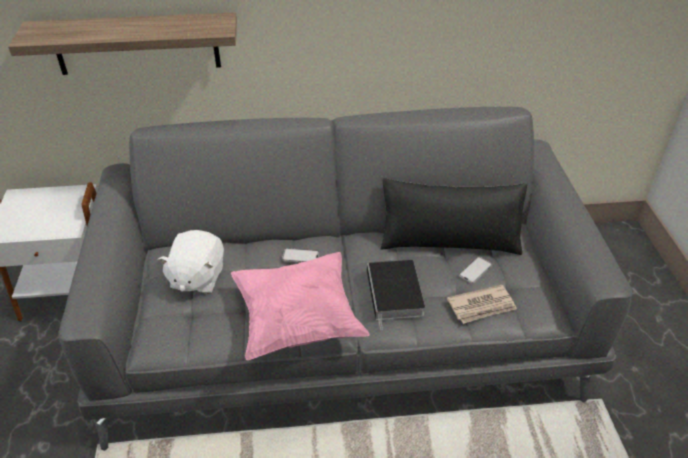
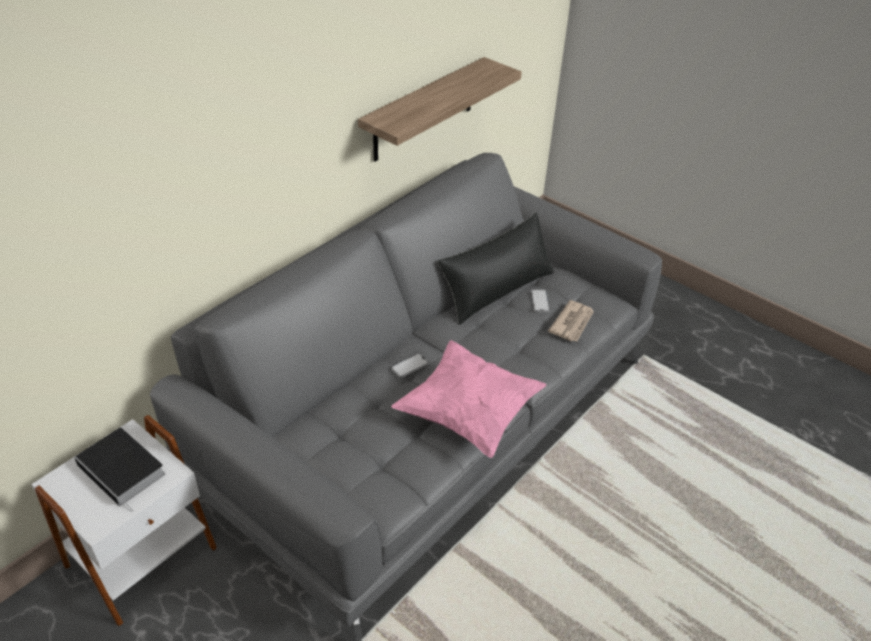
camera: 45 degrees left, 0 degrees up
(137, 44) = (164, 233): shelf -> shelf (424, 110)
(197, 278) = (349, 435): white plush toy -> none
(395, 295) = (511, 350): book -> book (123, 471)

